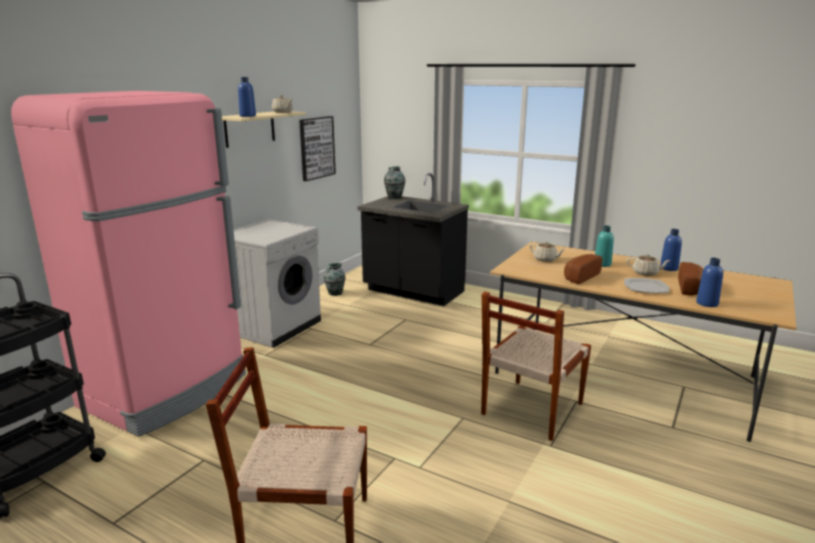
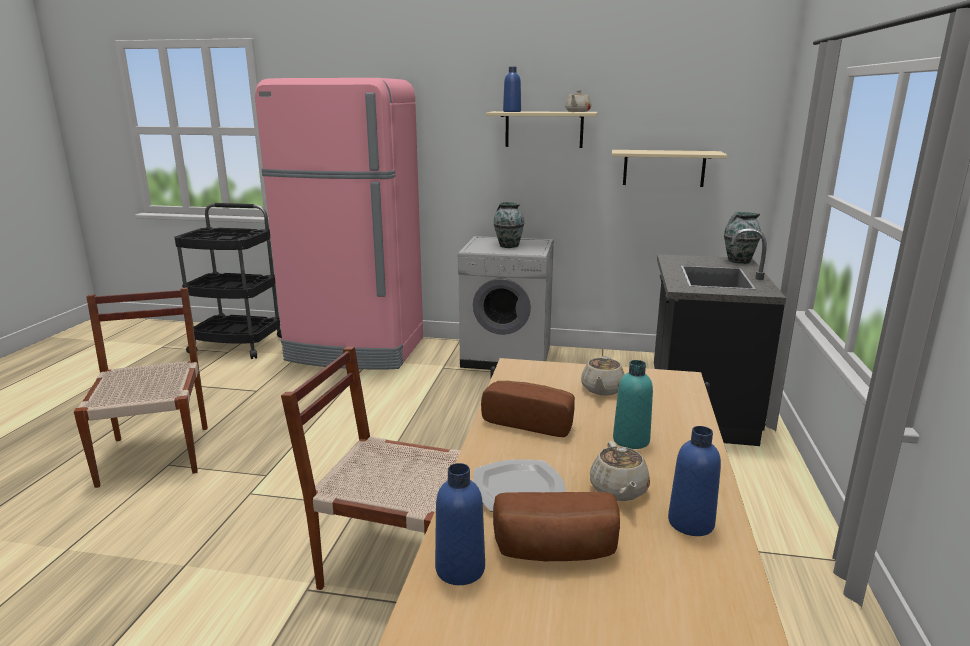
camera: 70 degrees right, 0 degrees up
(316, 148) = (664, 168): picture -> beige shelf
(335, 293) = (627, 363): vase -> vase (508, 246)

